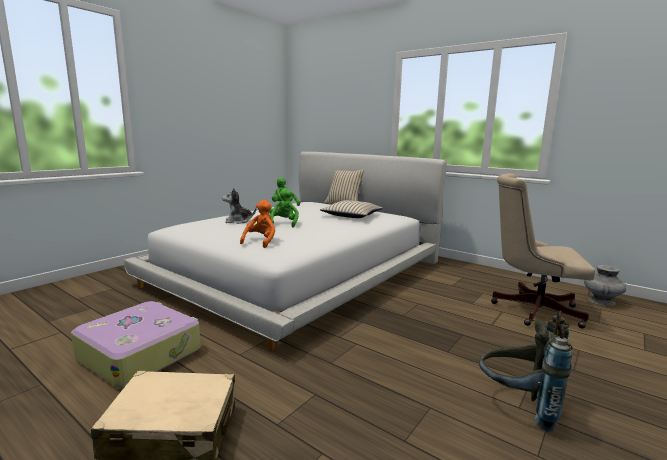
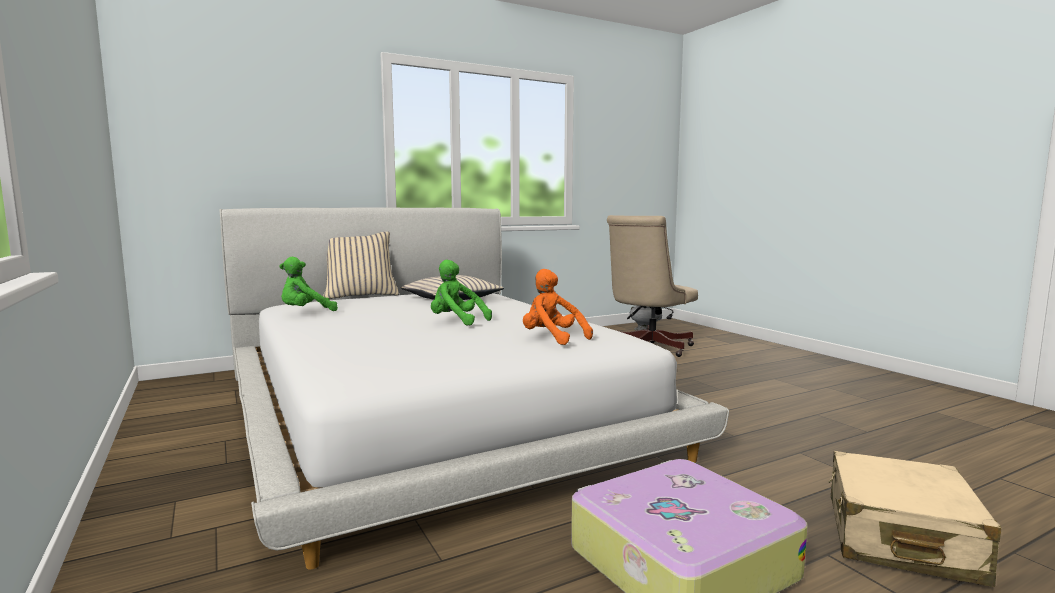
camera: 65 degrees left, 5 degrees down
(238, 221) = (395, 337): plush toy -> none
(518, 405) = (810, 389): grey backpack -> none

